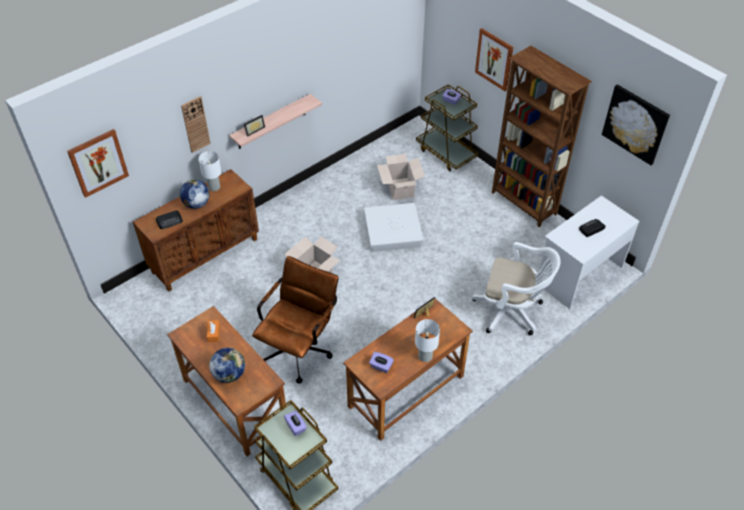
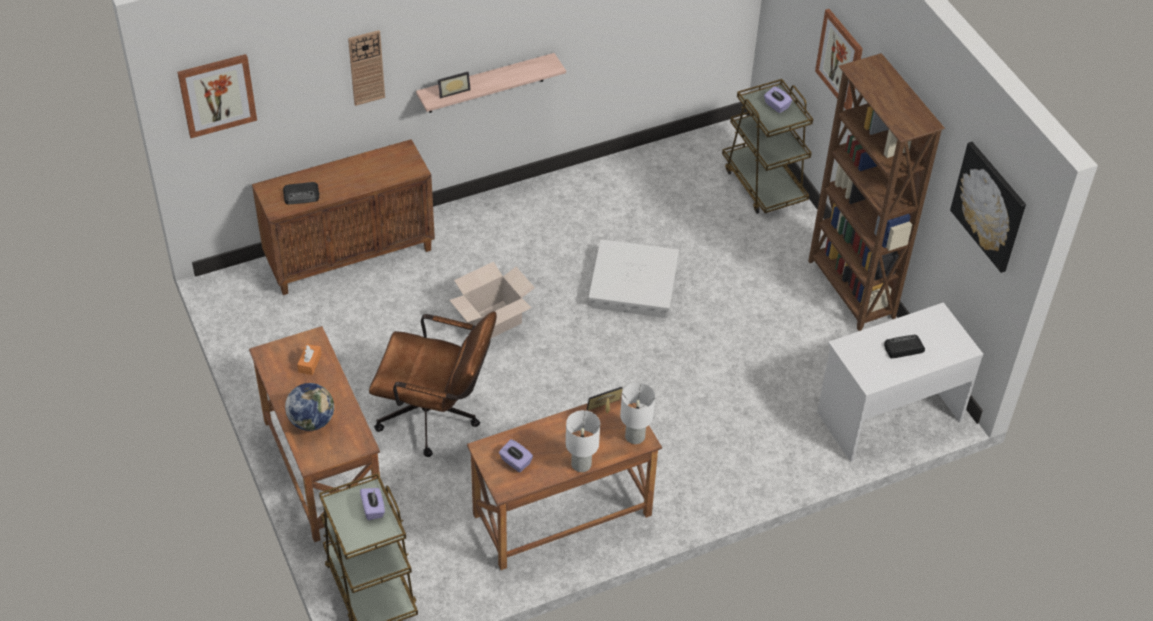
camera: 15 degrees right, 0 degrees up
(196, 204) = (346, 179): globe -> none
(214, 187) = (378, 160): white table lamp -> white table lamp (634, 436)
(300, 348) = (437, 418): brown office chair -> brown office chair turned 60 degrees clockwise
(400, 189) = (670, 224): cardboard box -> none
(511, 311) = (762, 443): white office chair -> none

